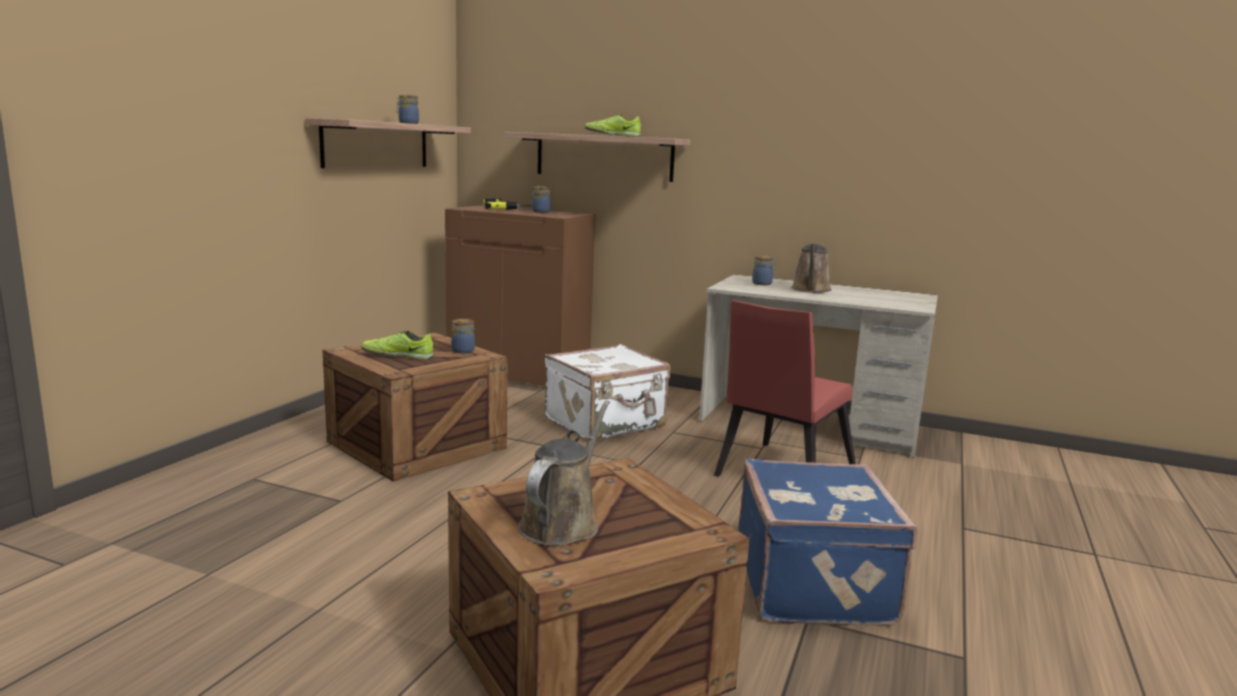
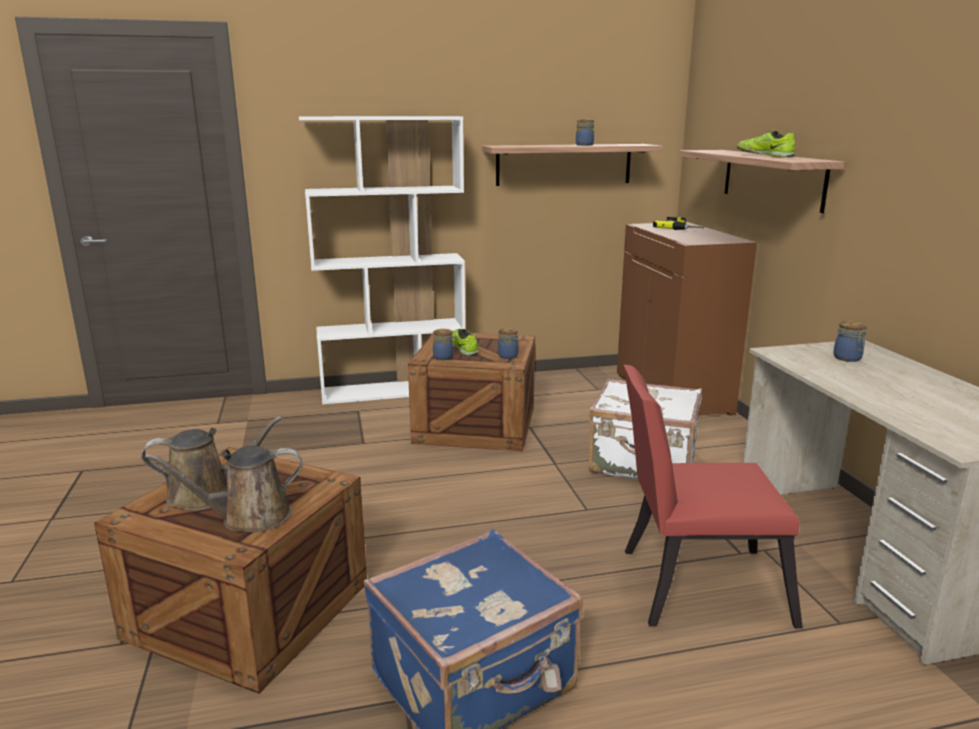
camera: 55 degrees right, 5 degrees up
(249, 448) = (394, 390): none -> white bookcase
(540, 211) = (702, 235): jar -> jar (443, 357)
(811, 290) = (887, 381): brown watering can -> brown watering can (249, 518)

